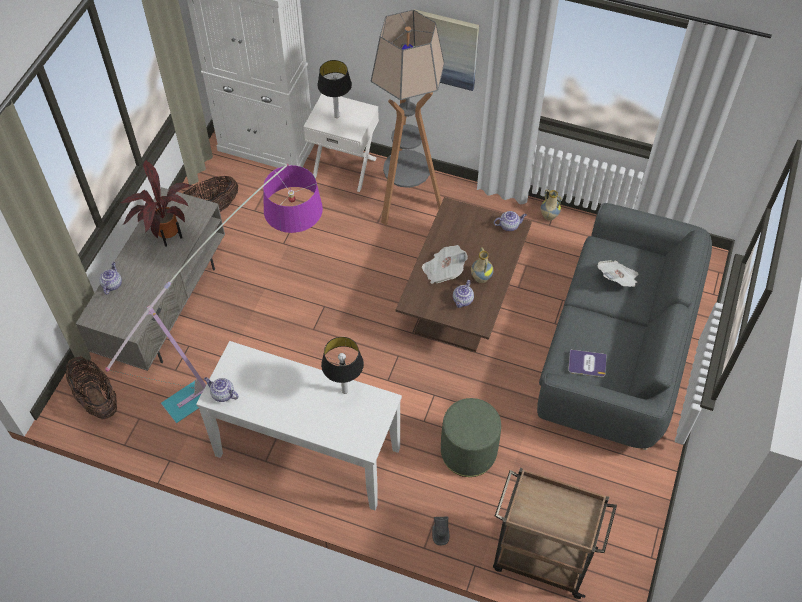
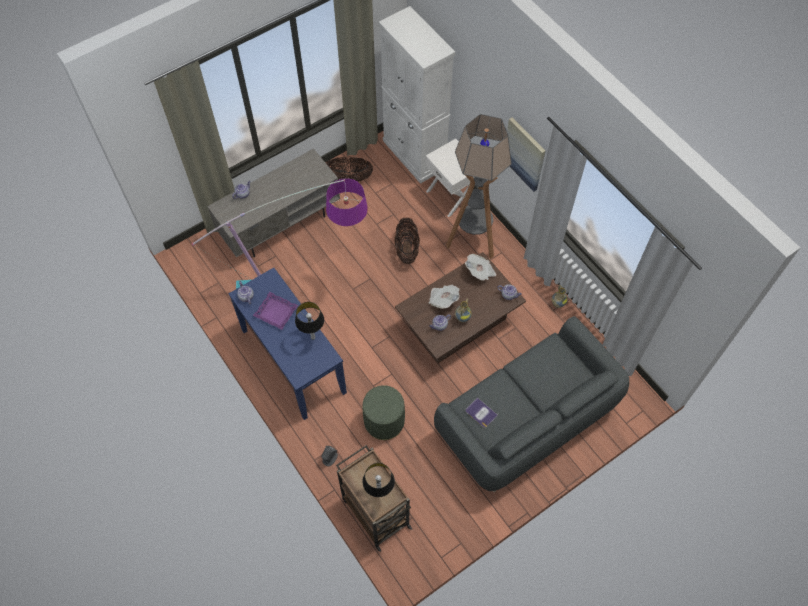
camera: 35 degrees right, 5 degrees up
(97, 399) = (205, 257): basket -> basket (407, 249)
(166, 236) = (293, 181): potted plant -> none
(275, 390) = (275, 312): none -> purple tray
(307, 452) = (293, 361): white console table -> blue console table
(336, 116) = (451, 159): table lamp -> table lamp (379, 493)
(617, 279) = (547, 372): newspaper -> newspaper (480, 272)

